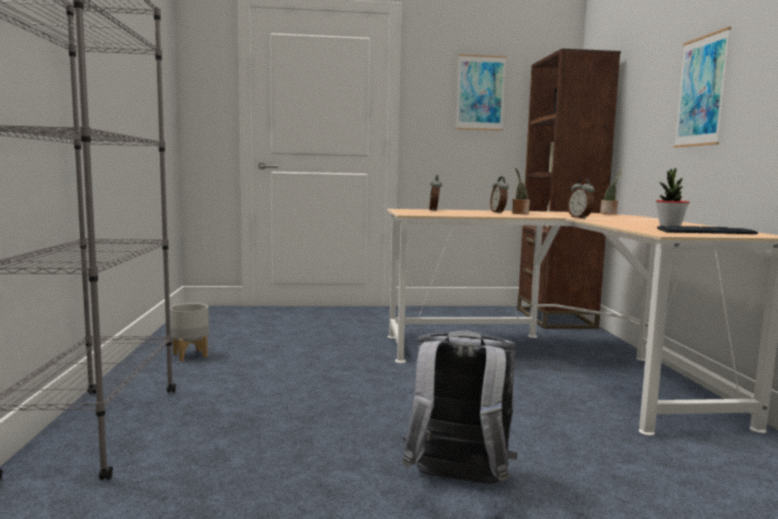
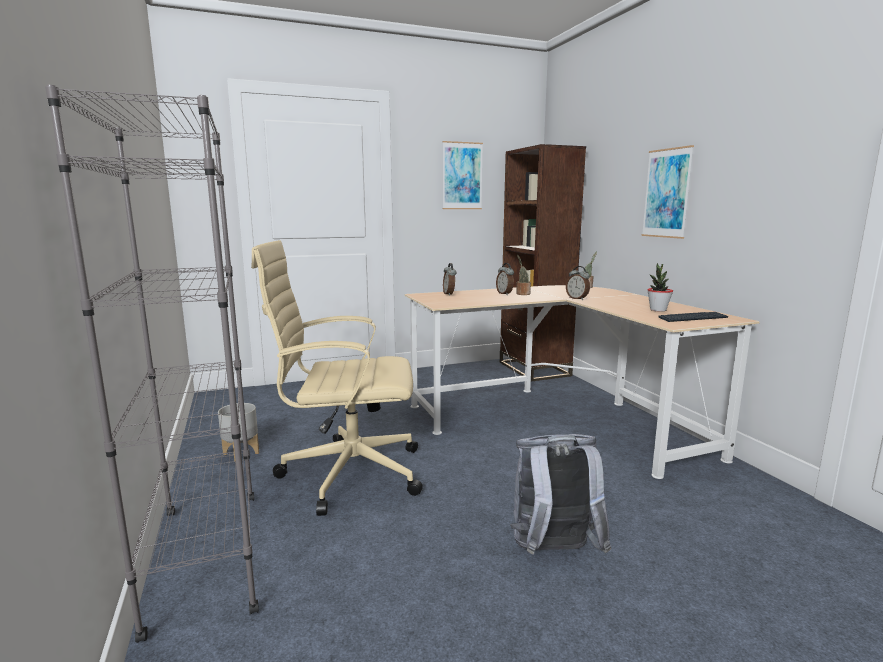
camera: 15 degrees left, 5 degrees up
(280, 383) = (347, 473): none -> beige office chair

